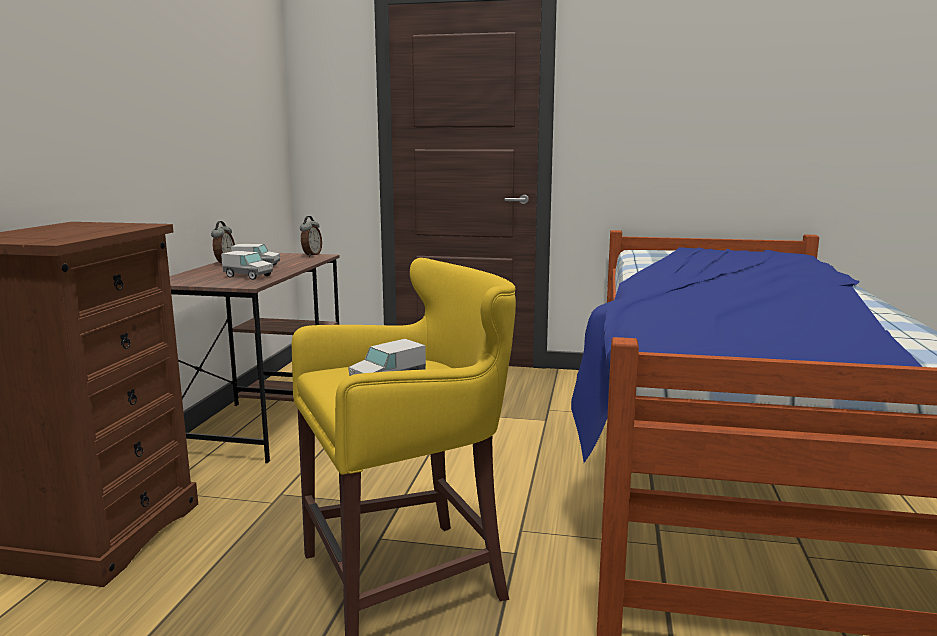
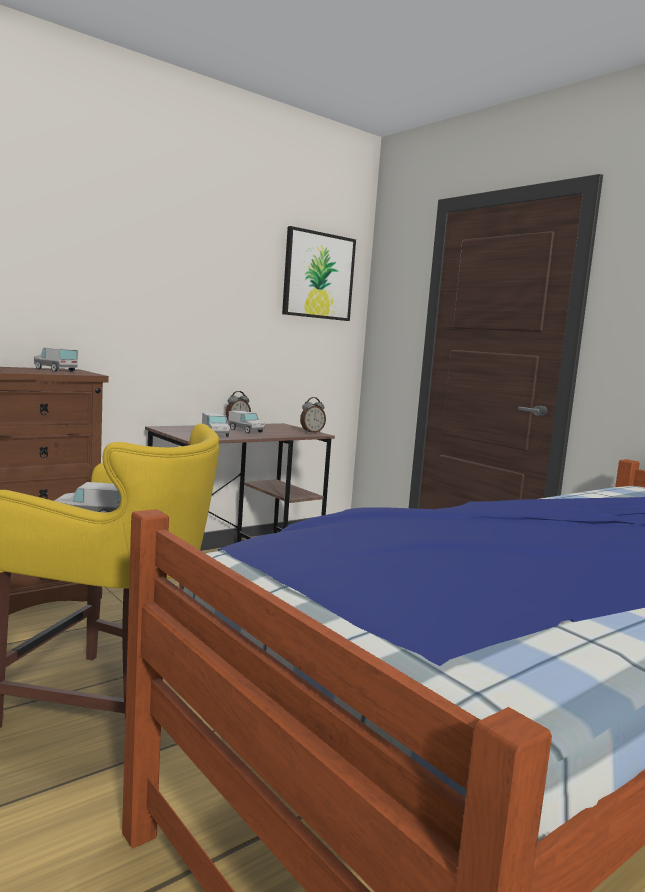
camera: 40 degrees right, 5 degrees down
(79, 227) = (55, 370): none -> toy truck
(252, 73) = (318, 275): none -> picture

